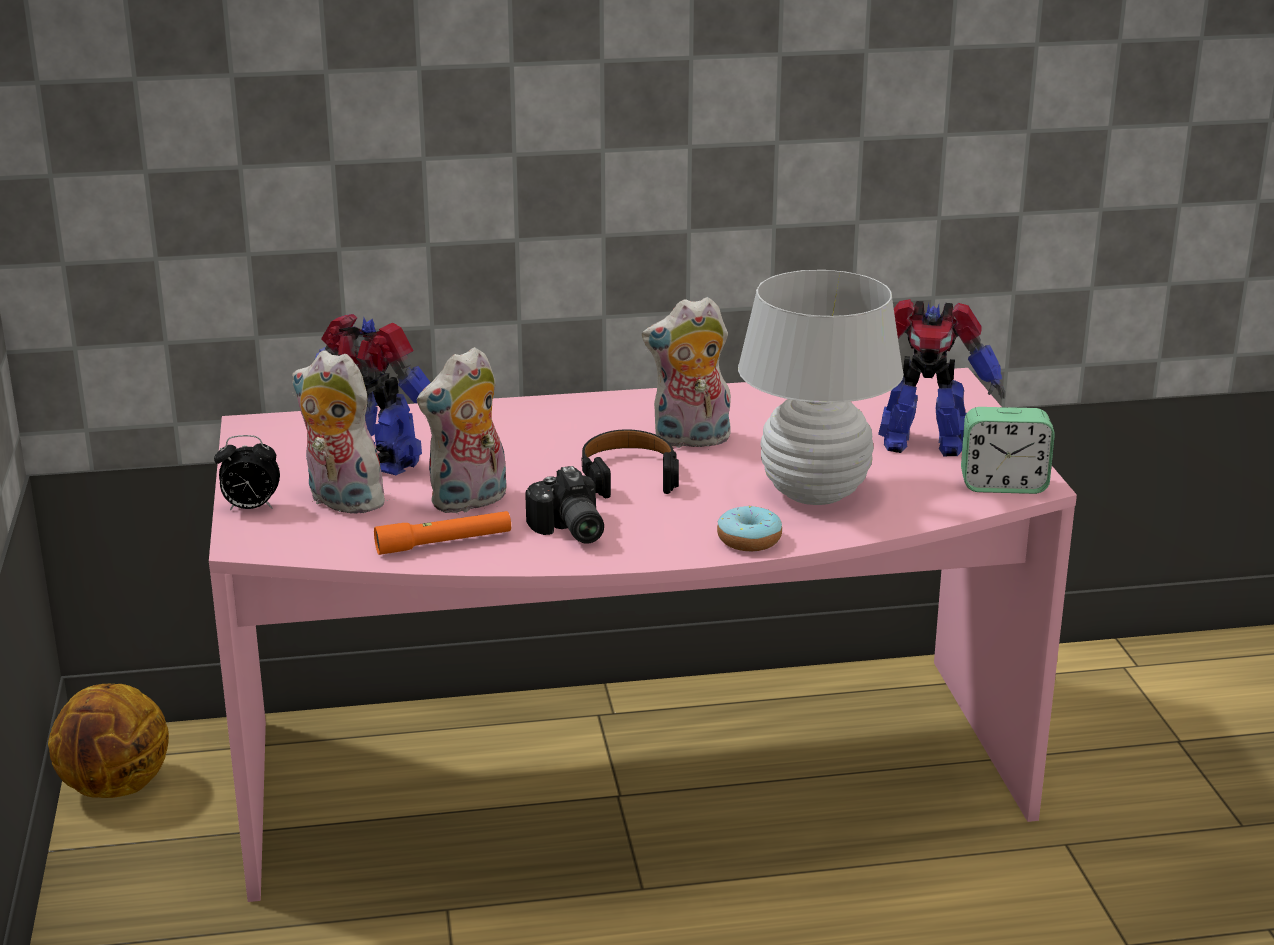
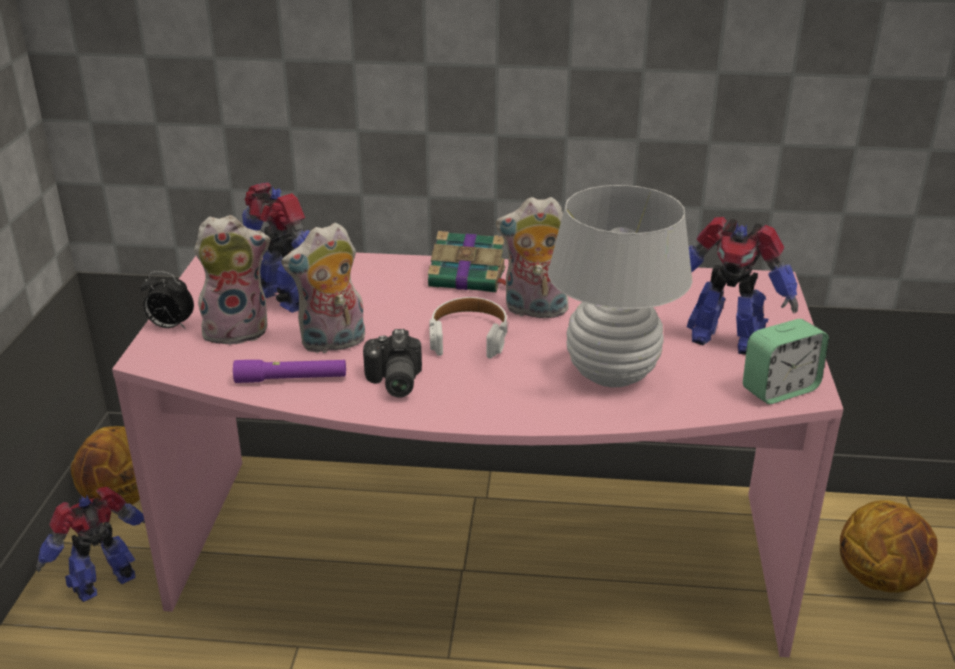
camera: 15 degrees right, 5 degrees up
(150, 885) = (106, 583): none -> toy robot
(340, 501) = (238, 330): plush toy -> plush toy turned 120 degrees clockwise
(444, 543) = (291, 379): orange flashlight -> purple flashlight
(591, 415) = (469, 278): none -> book
(629, 475) = (468, 336): black headphones -> white headphones
(749, 540) = (534, 413): donut -> none
(1003, 485) = (779, 390): alarm clock -> alarm clock turned 45 degrees counterclockwise
(1114, 727) = (881, 579): none -> basketball

